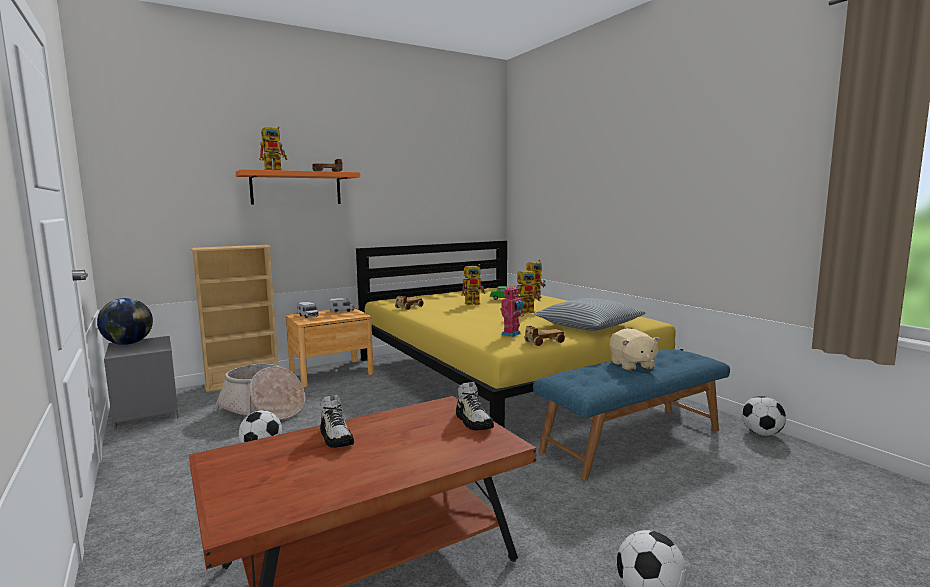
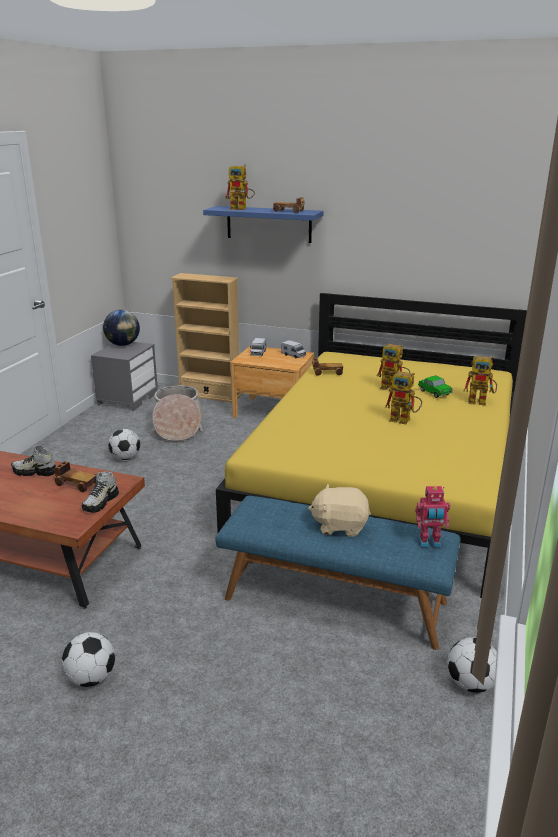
camera: 50 degrees right, 15 degrees up
(296, 188) = (268, 224): orange shelf -> blue shelf
(336, 438) = (35, 472): shoe -> shoe turned 75 degrees clockwise
(512, 334) = (301, 442): toy robot -> toy robot (429, 543)
(543, 342) = (298, 463): toy car -> toy car (77, 484)
(588, 326) = (397, 464): pillow -> none
(632, 365) = (340, 526): beige plush toy -> beige plush toy turned 60 degrees clockwise

